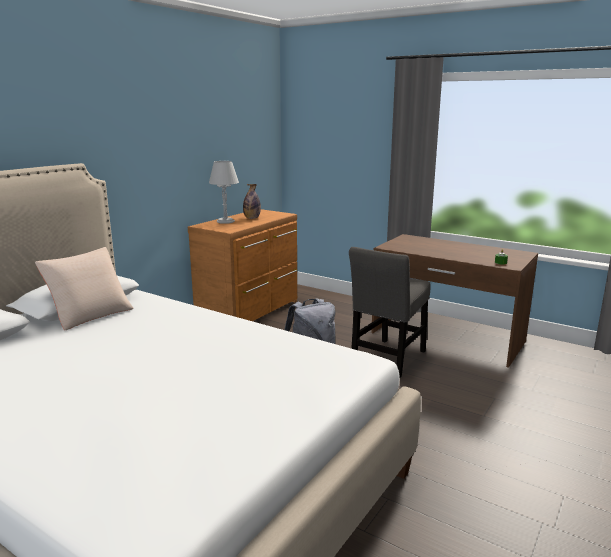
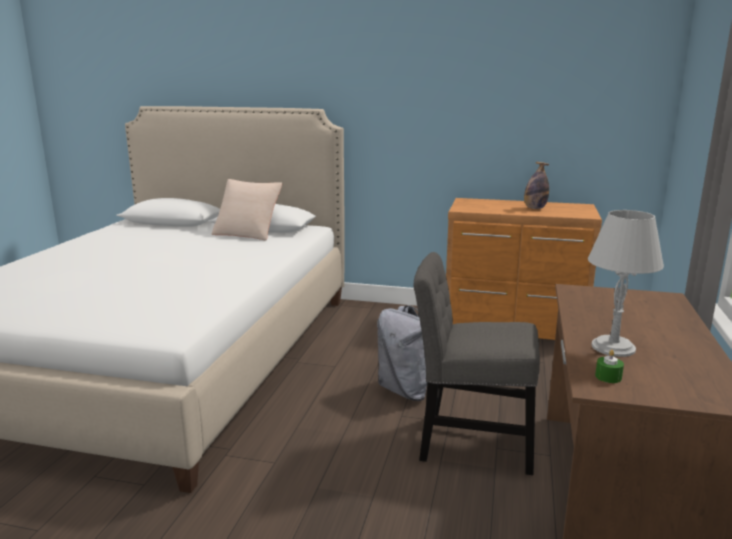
camera: 70 degrees right, 0 degrees up
(225, 221) = (499, 203): grey table lamp -> grey table lamp (613, 347)

